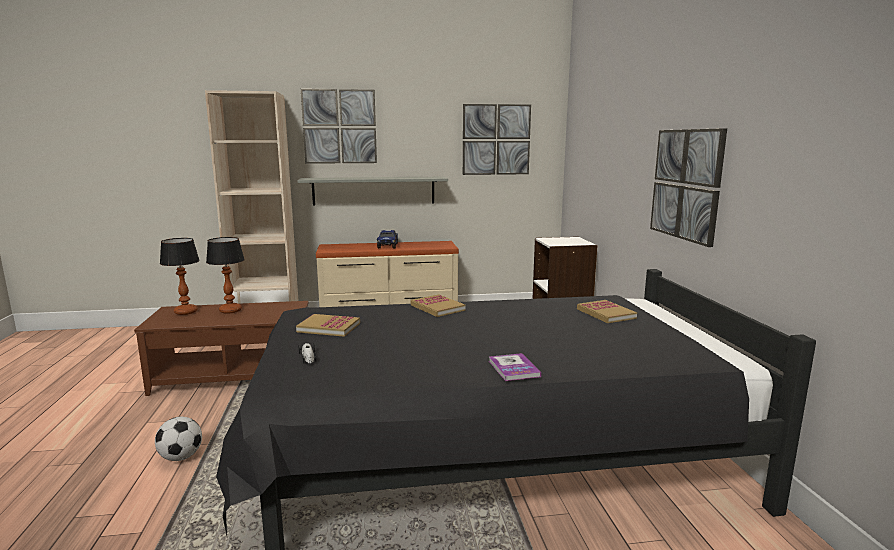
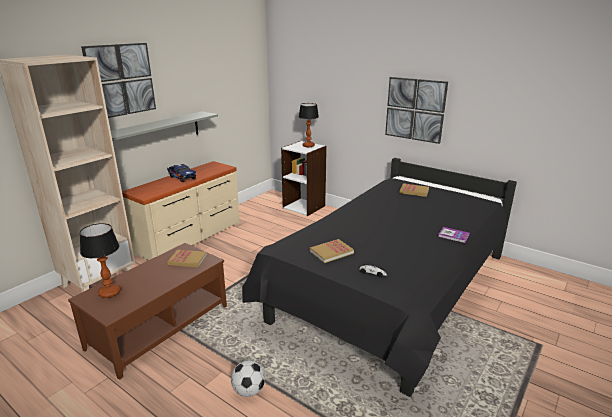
camera: 45 degrees left, 10 degrees up
(231, 310) = (147, 274): table lamp -> table lamp (308, 146)
(437, 308) = (345, 216): book -> book (187, 260)
(496, 139) = (231, 76): picture -> none

